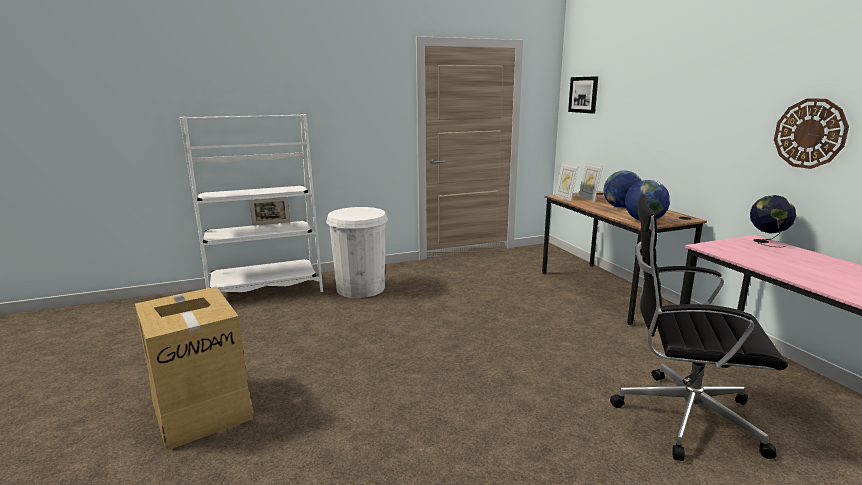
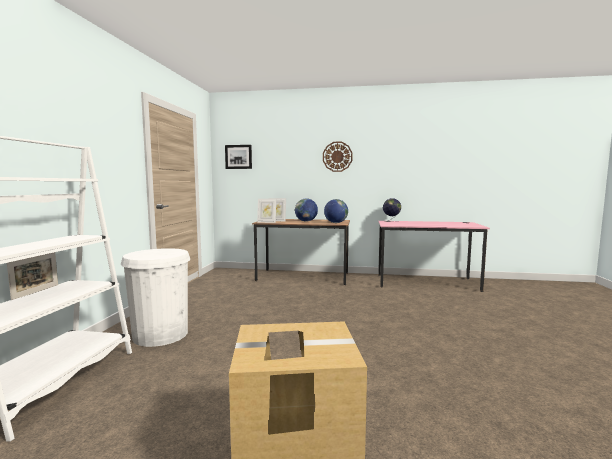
camera: 60 degrees left, 10 degrees down
(682, 416) = (433, 302): black office chair -> none
(810, 133) = (393, 170): wall clock -> wall clock (337, 156)

